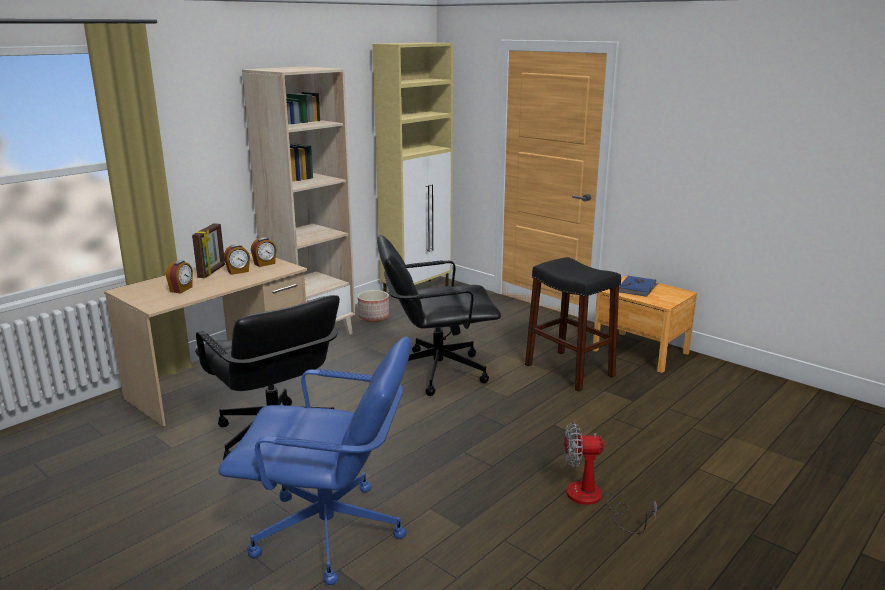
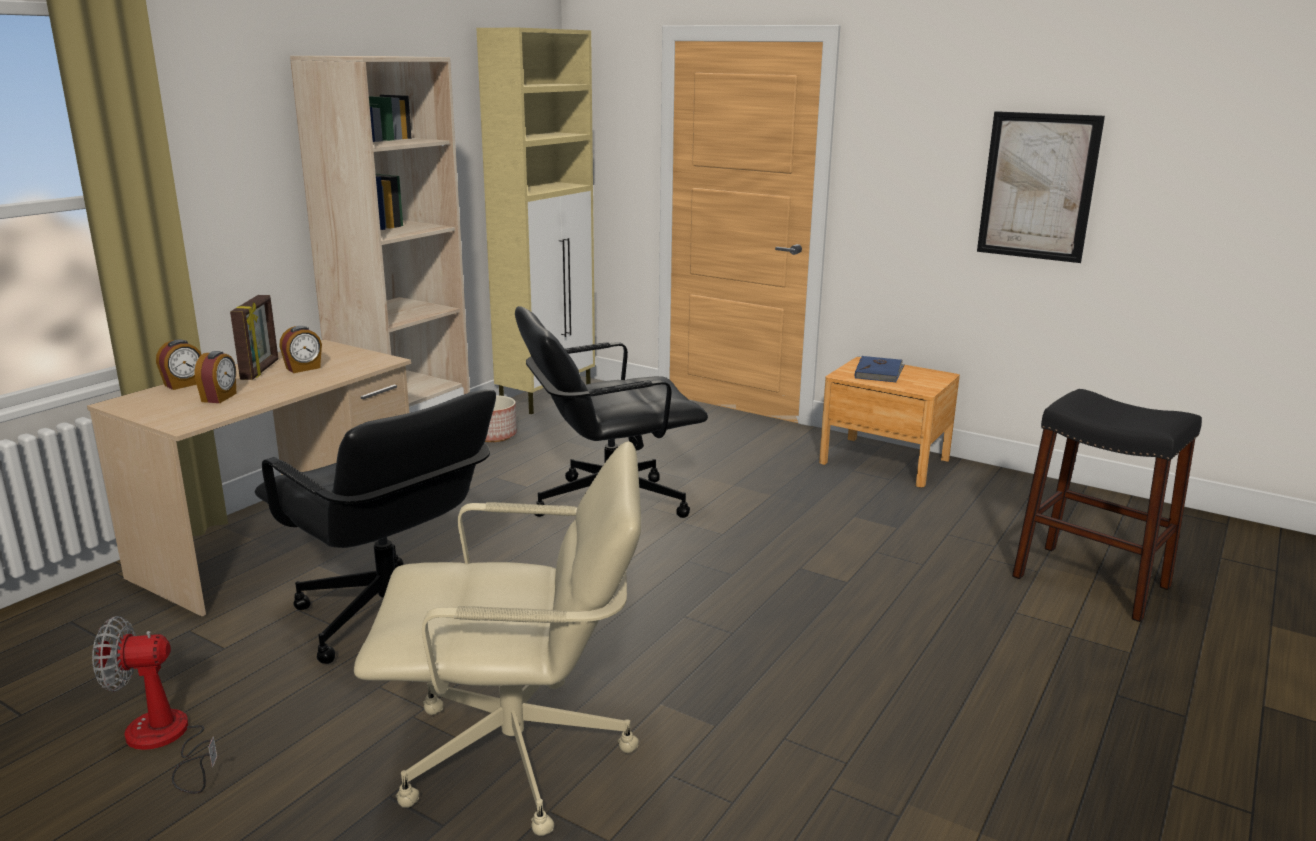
camera: 10 degrees left, 0 degrees up
(265, 264) = (342, 356): alarm clock -> alarm clock (183, 384)
(330, 533) = (518, 756): blue office chair -> beige office chair
(569, 370) = (797, 492): black stool -> black stool (1090, 581)
(594, 501) = (892, 669): fan -> fan (166, 741)
(754, 160) = (1038, 186): none -> picture

